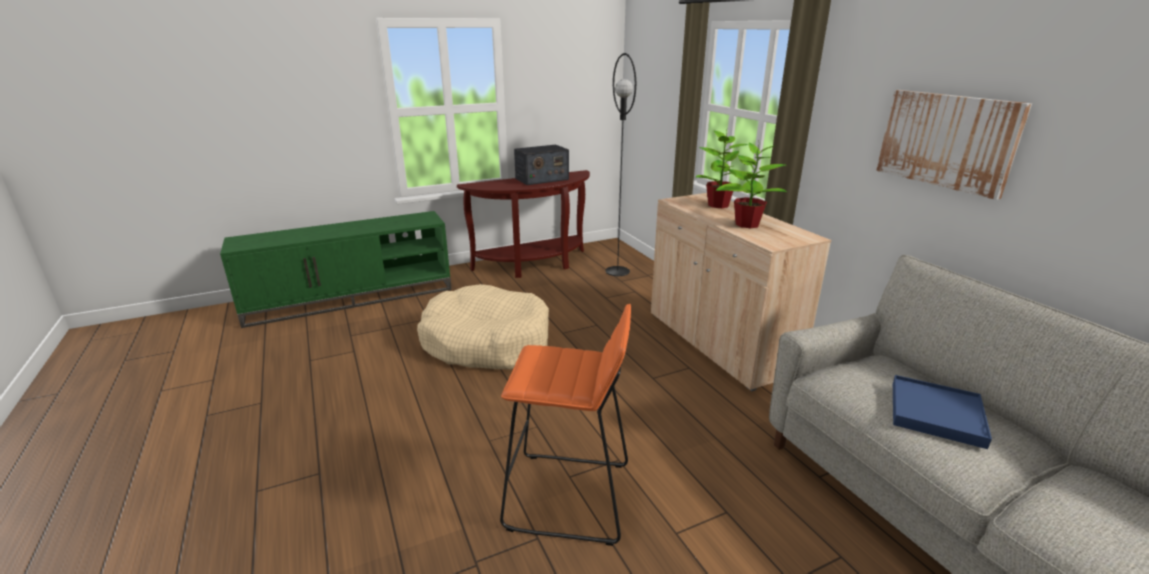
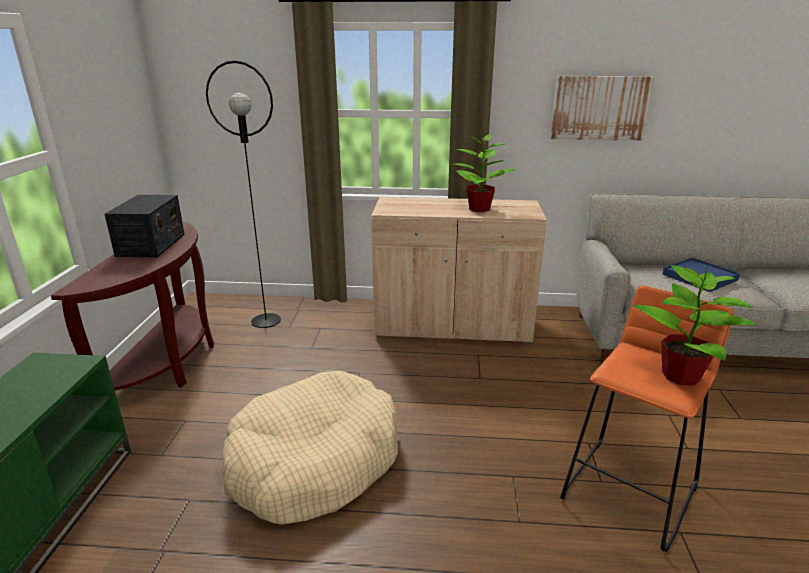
camera: 60 degrees left, 0 degrees up
(718, 205) = (420, 203): potted plant -> potted plant (682, 376)

